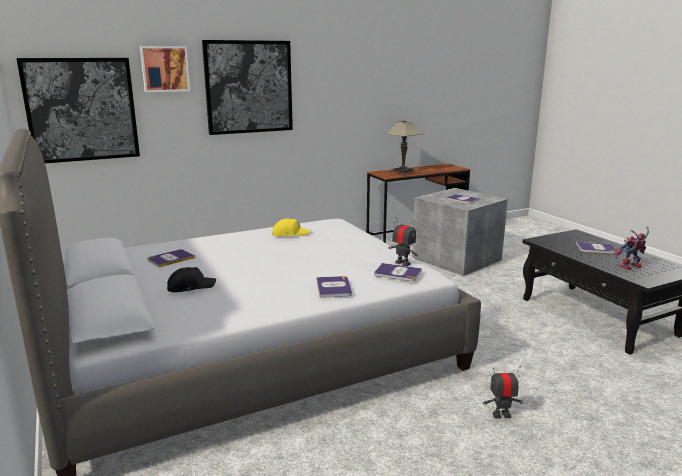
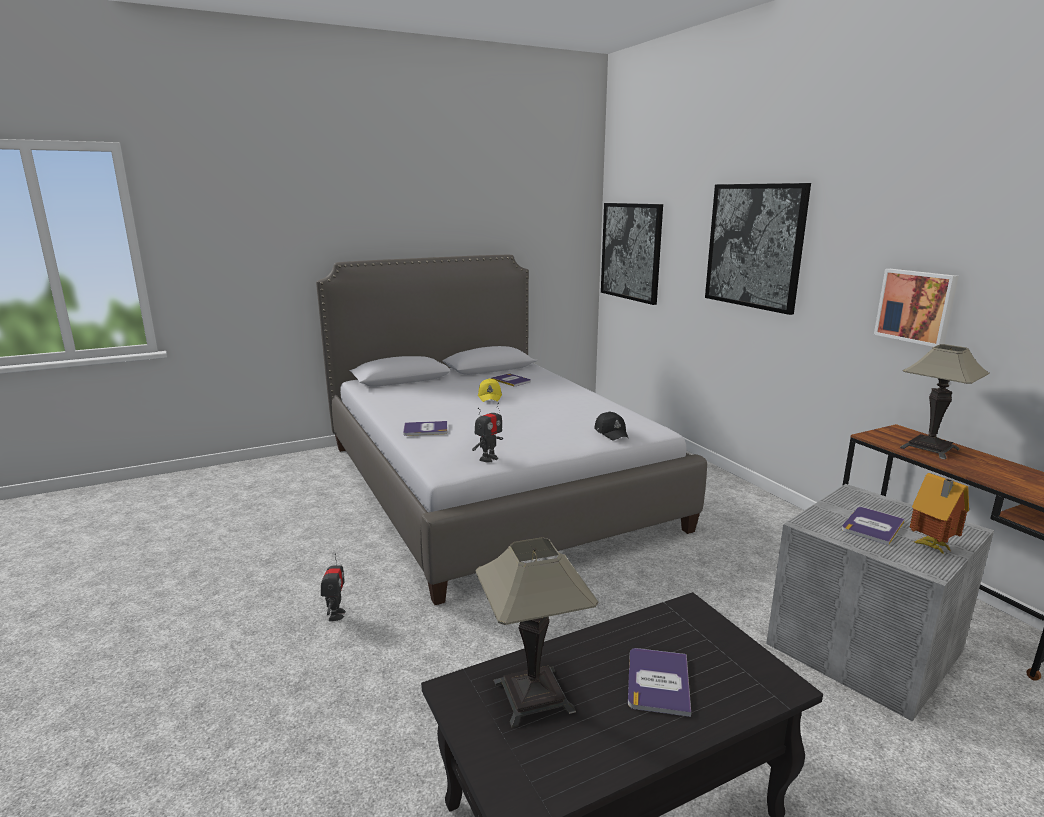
camera: 90 degrees right, 0 degrees up
(165, 69) = (686, 217): picture -> picture (916, 306)
(190, 286) = (446, 390): black cap -> black cap (611, 432)
(290, 234) = (592, 412): yellow cap -> yellow cap (490, 396)
(397, 273) = (452, 452): book -> none
(477, 195) = (931, 547): none -> toy house
(630, 267) = (533, 696): toy robot -> table lamp

